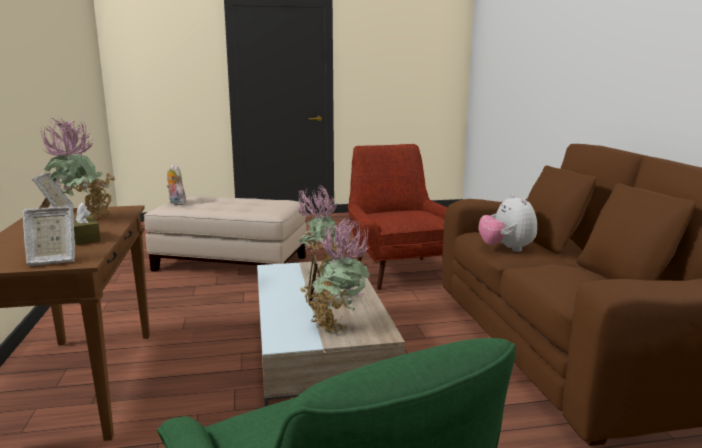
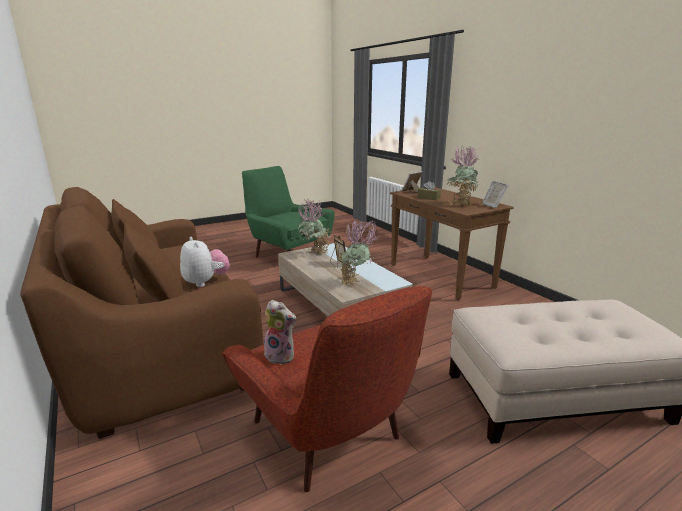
camera: 160 degrees right, 5 degrees up
(176, 203) = (627, 313): plush toy -> plush toy (281, 356)

